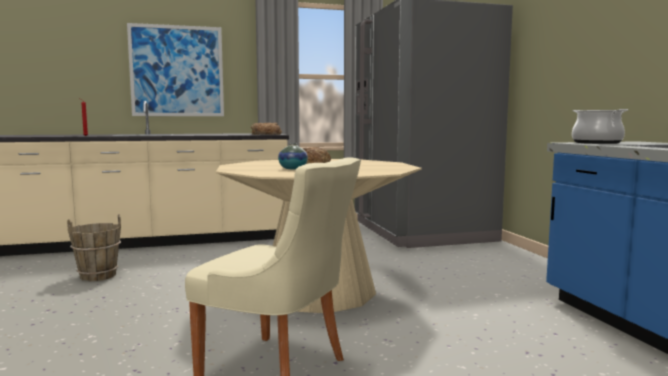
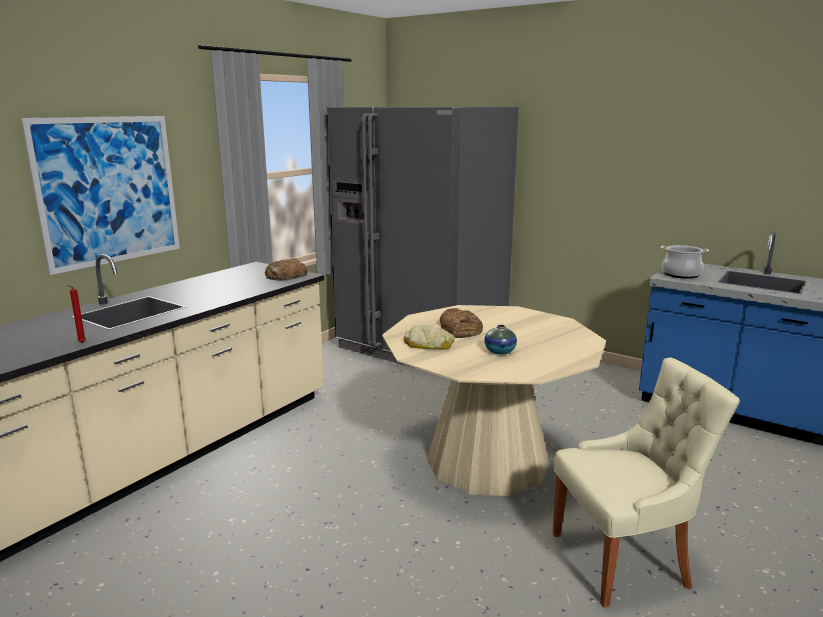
camera: 40 degrees left, 10 degrees up
(98, 276) = (221, 544): brown bucket -> none
(263, 164) = (428, 344): none -> bread

